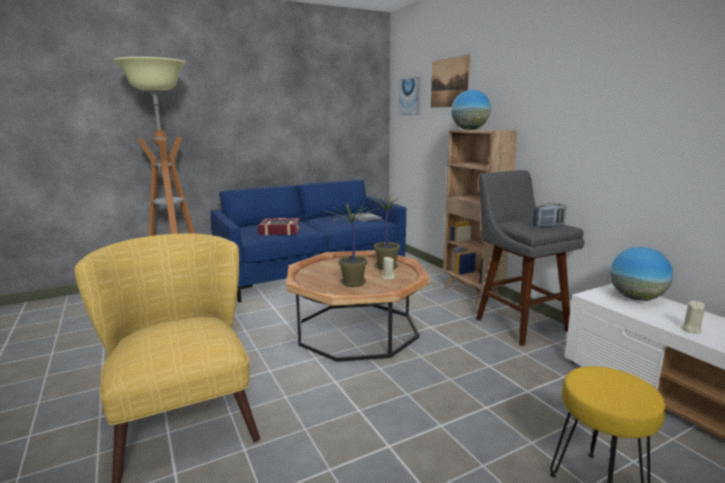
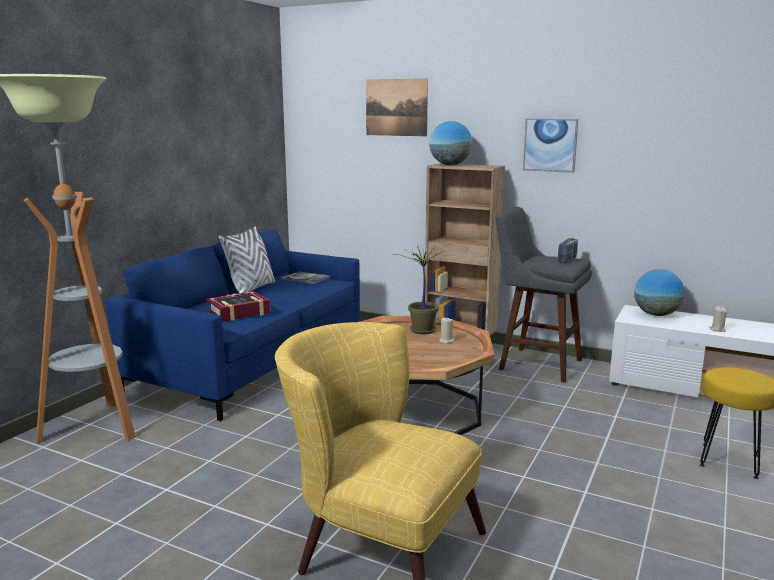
camera: 35 degrees left, 0 degrees up
(318, 219) = (251, 289): none -> white pillow
(353, 283) = (426, 354): potted plant -> none
(410, 96) = (326, 119): picture -> picture (550, 145)

